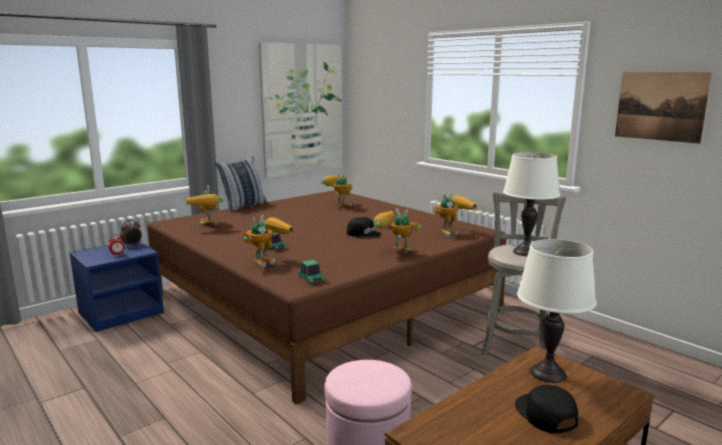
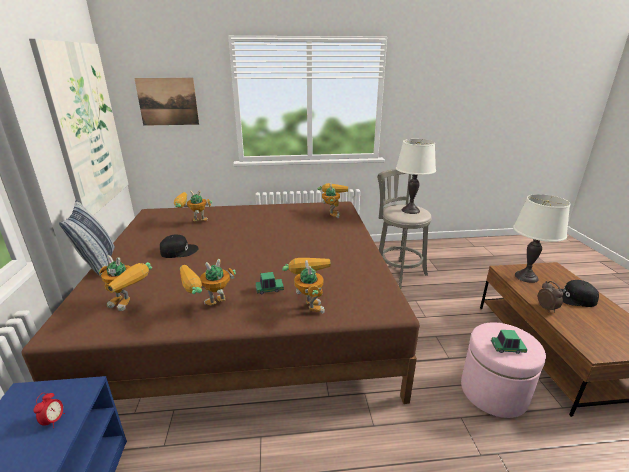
camera: 55 degrees left, 10 degrees up
(132, 245) = (36, 394): alarm clock -> alarm clock (546, 308)
(311, 279) = (379, 297): toy car -> toy car (507, 348)
(364, 233) = (290, 240): black cap -> black cap (179, 251)
(394, 252) = (349, 245): toy robot -> toy robot (209, 308)
(660, 106) = (434, 97): picture -> picture (168, 102)

